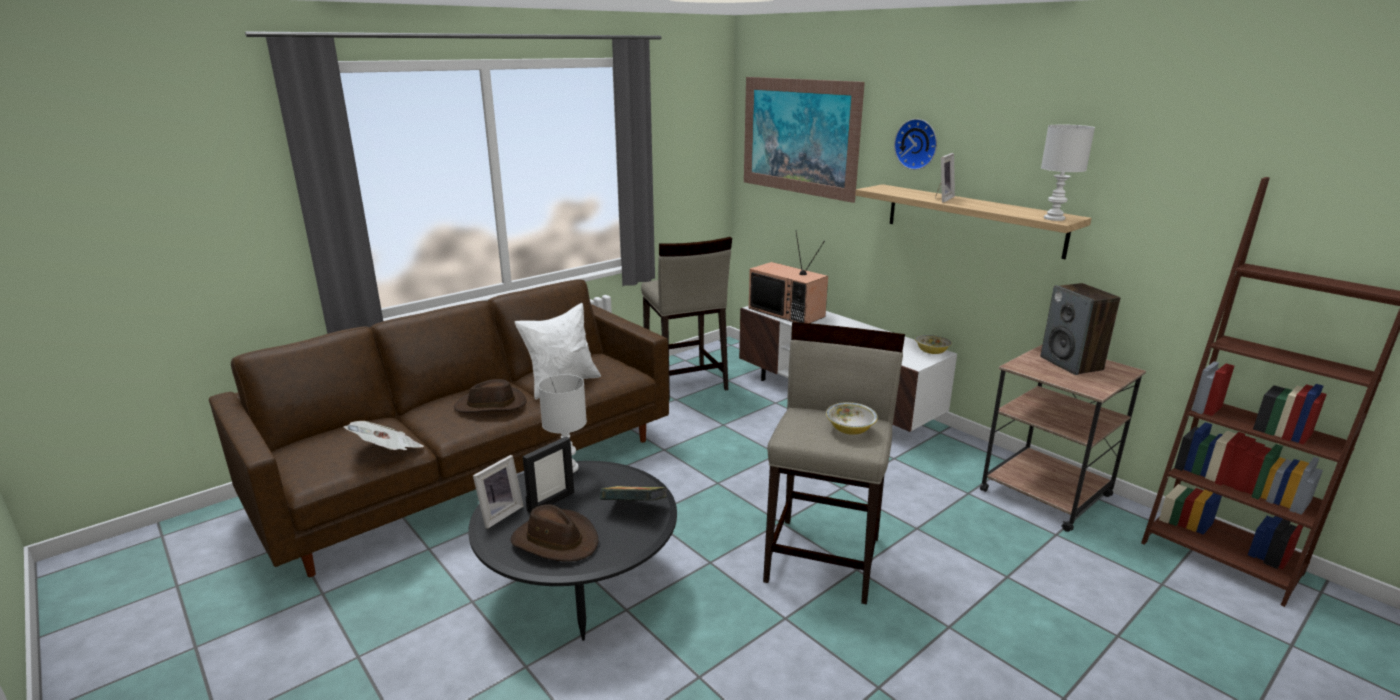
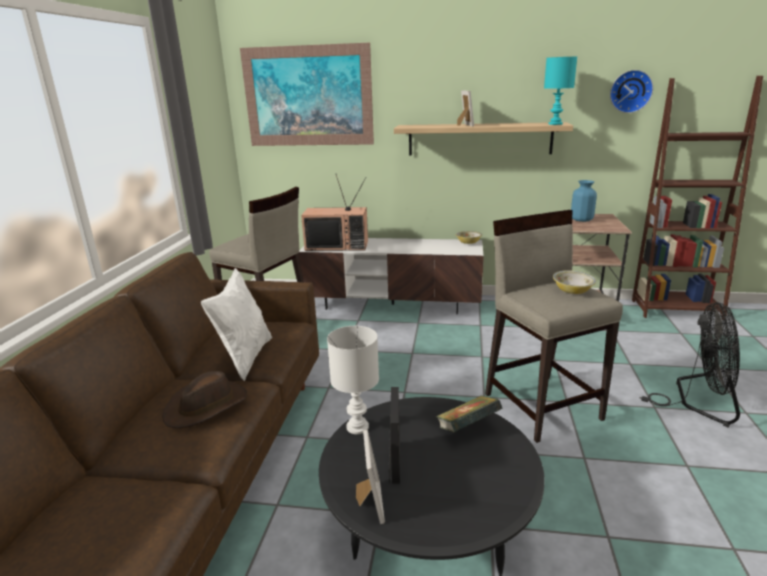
camera: 40 degrees left, 0 degrees up
(388, 451) = (158, 513): newspaper -> none
(555, 540) = (459, 492): brown hat -> none
(917, 144) = (426, 88): wall clock -> wall clock (630, 91)
(1024, 649) = (695, 397): none -> black fan
(1054, 218) = (556, 124): white table lamp -> turquoise table lamp
(1072, 364) = (581, 220): speaker -> blue vase

